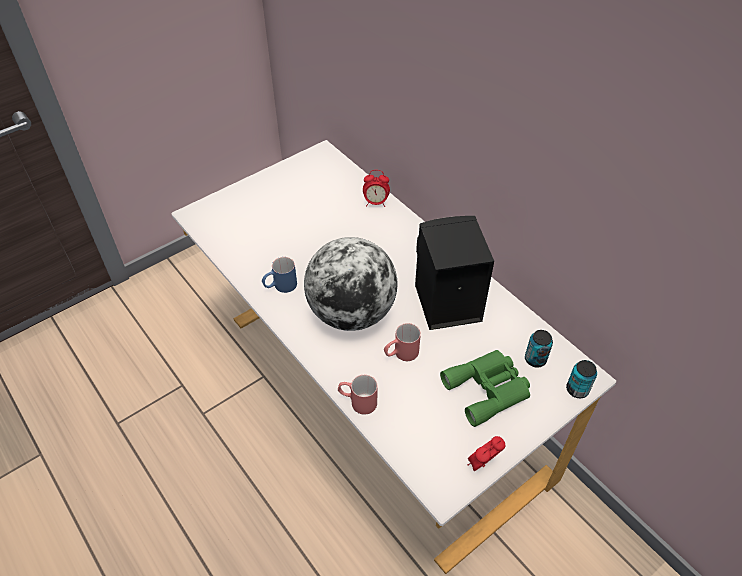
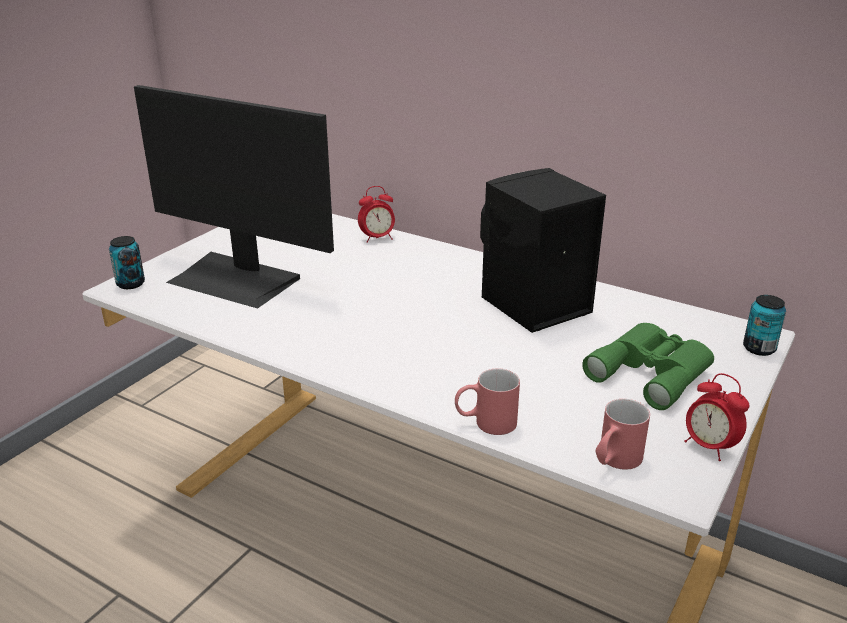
camera: 20 degrees left, 20 degrees down
(266, 224) = (236, 279): none -> monitor
(280, 286) = (293, 332): blue mug -> none
(351, 313) = (413, 338): globe -> none
(401, 354) = (511, 363): red mug -> red mug (614, 461)
(482, 464) = (709, 447): alarm clock -> alarm clock turned 75 degrees counterclockwise
(535, 359) = (685, 332): can -> can (130, 284)

